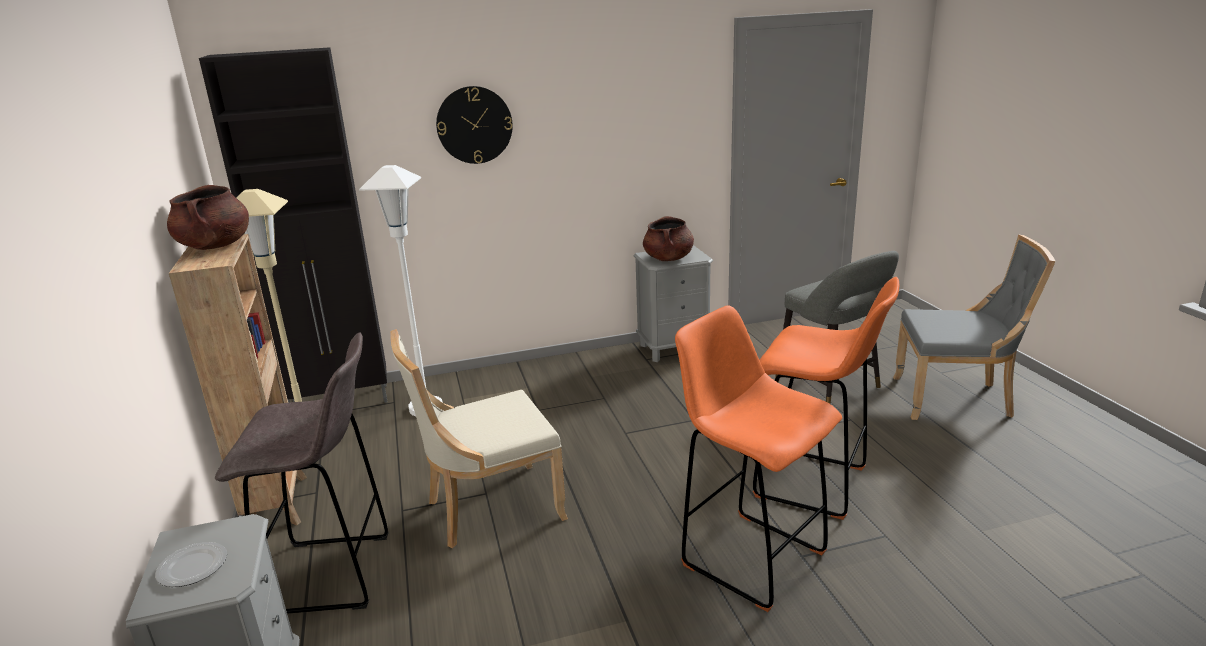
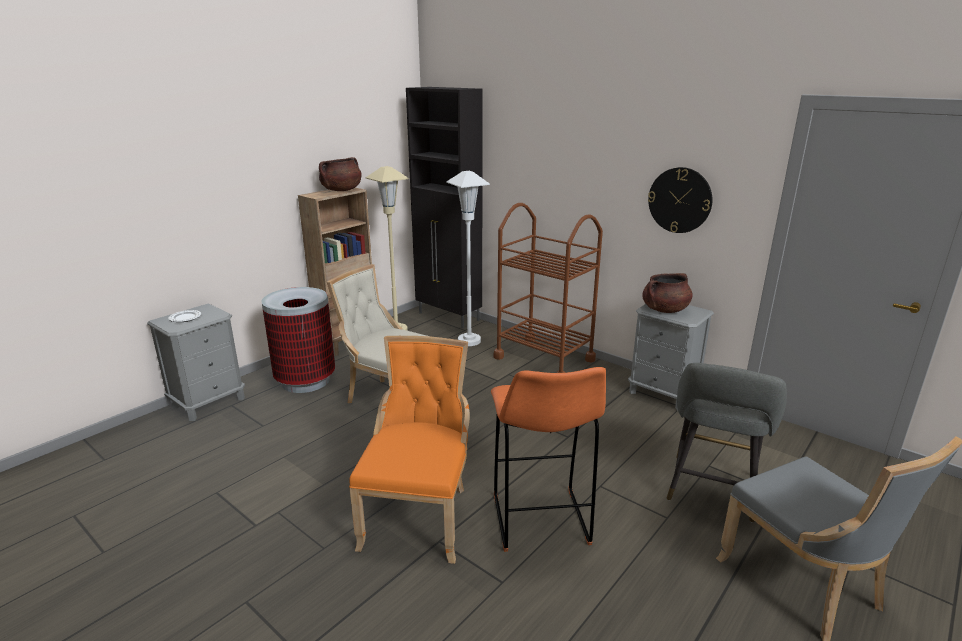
camera: 55 degrees right, 0 degrees up
(333, 574) = (305, 381): grey stool -> trash can
(474, 125) = (555, 157): wall clock -> wall clock (680, 200)
(535, 379) = (544, 359): none -> brown cart
(749, 557) = (419, 515): orange stool -> orange chair

